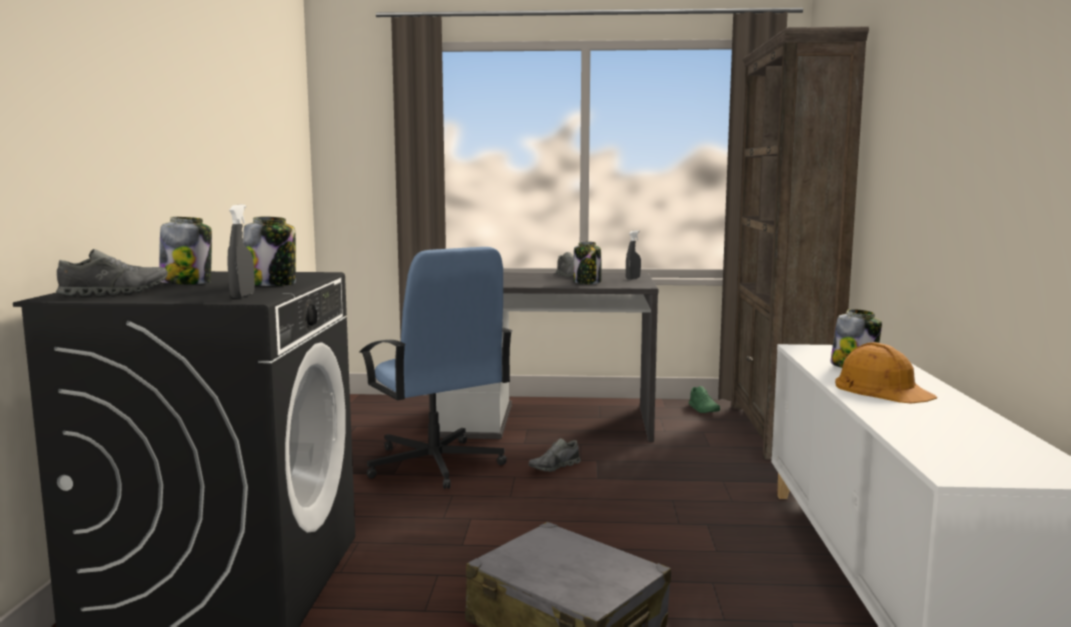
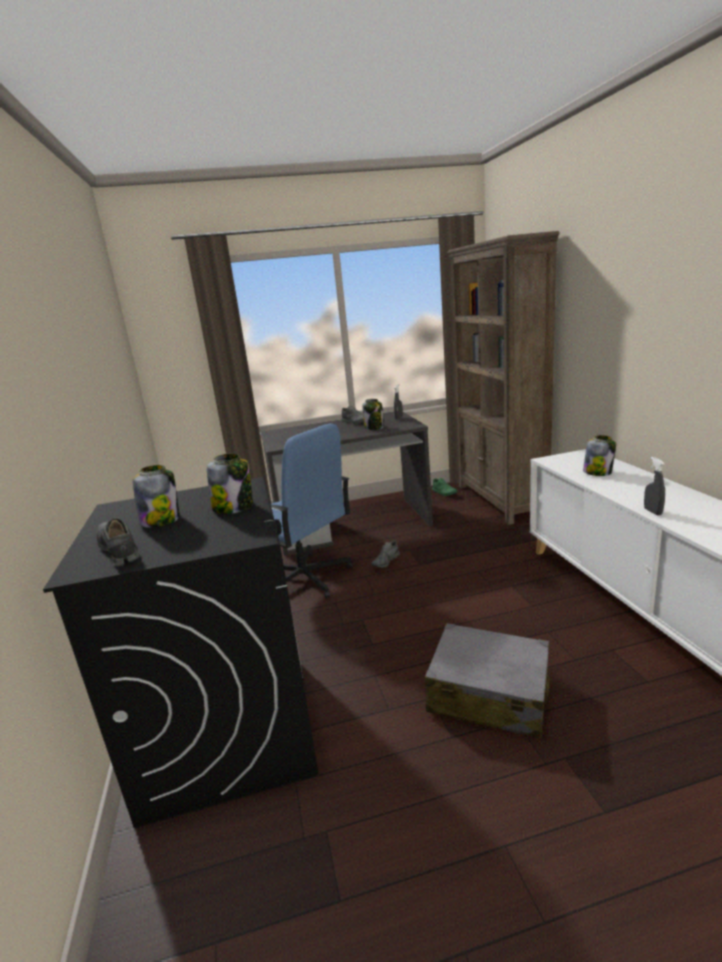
camera: 15 degrees left, 10 degrees up
(115, 292) = (119, 550): grey shoe -> grey shoe turned 75 degrees counterclockwise
(242, 296) = (239, 533): grey spray bottle -> grey spray bottle (652, 512)
(882, 389) = (636, 490): orange hard hat -> none

